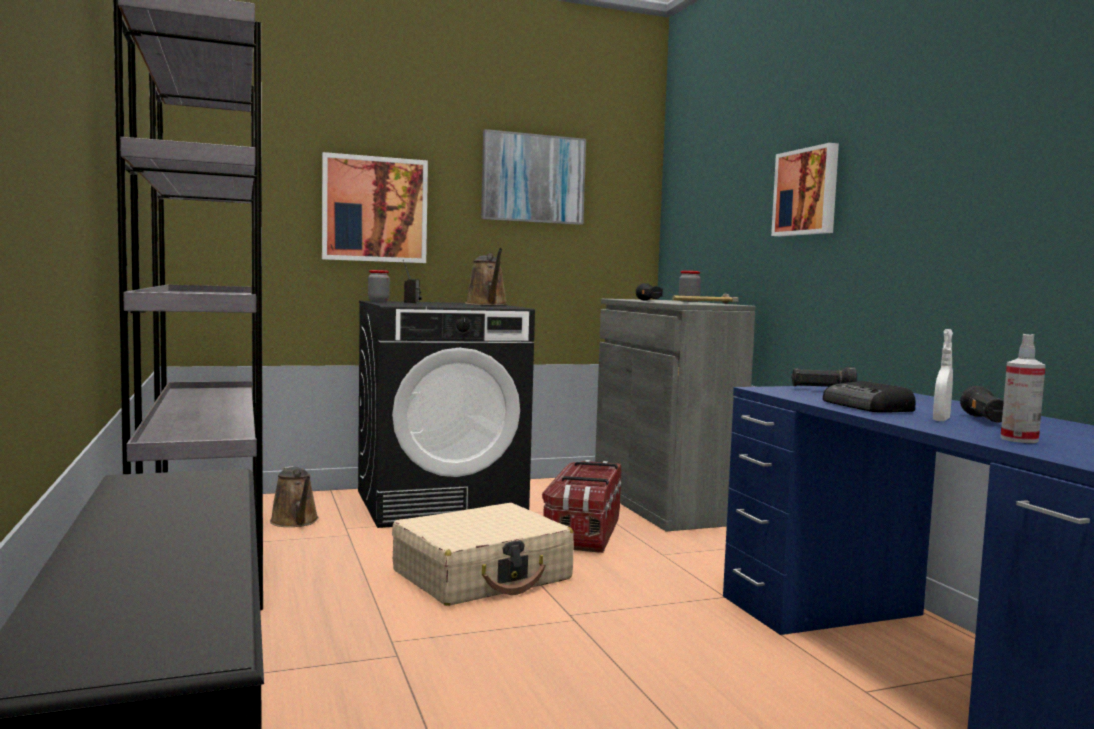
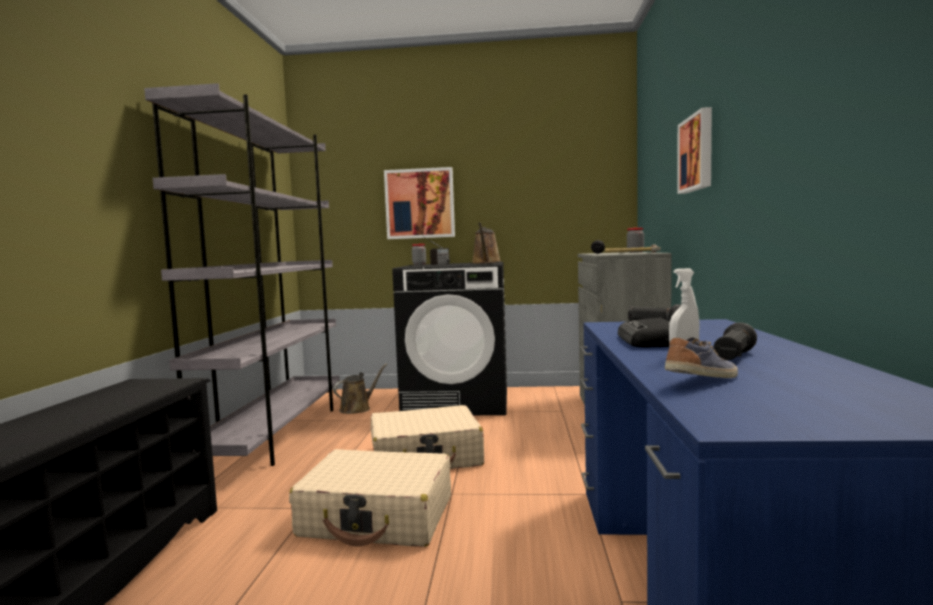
camera: 25 degrees right, 0 degrees up
(295, 522) = (357, 408): brown watering can -> brown watering can turned 135 degrees counterclockwise
(507, 652) = (377, 517): none -> beige suitcase
(533, 178) = (530, 170): picture -> none
(583, 532) = (533, 429): storage box -> none
(1019, 440) = (704, 380): spray bottle -> shoe

